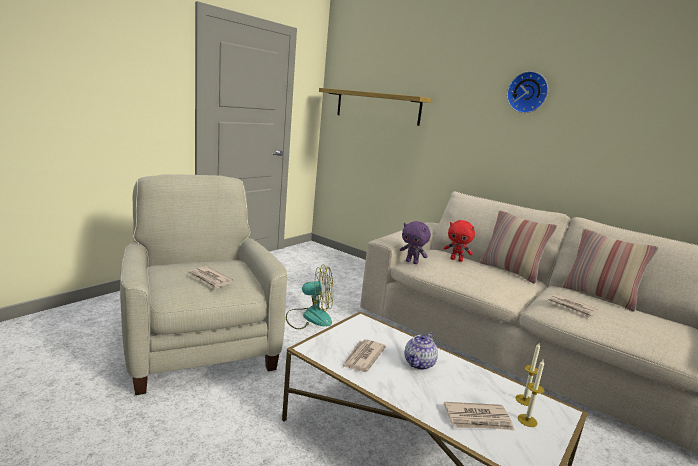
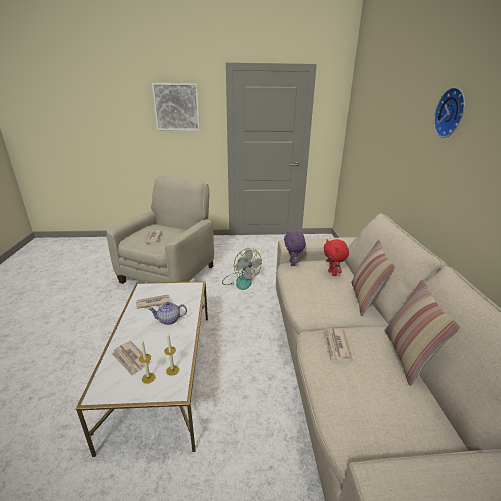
camera: 50 degrees right, 10 degrees up
(118, 58) = (176, 107): none -> picture
(377, 107) = (367, 127): shelf -> none

